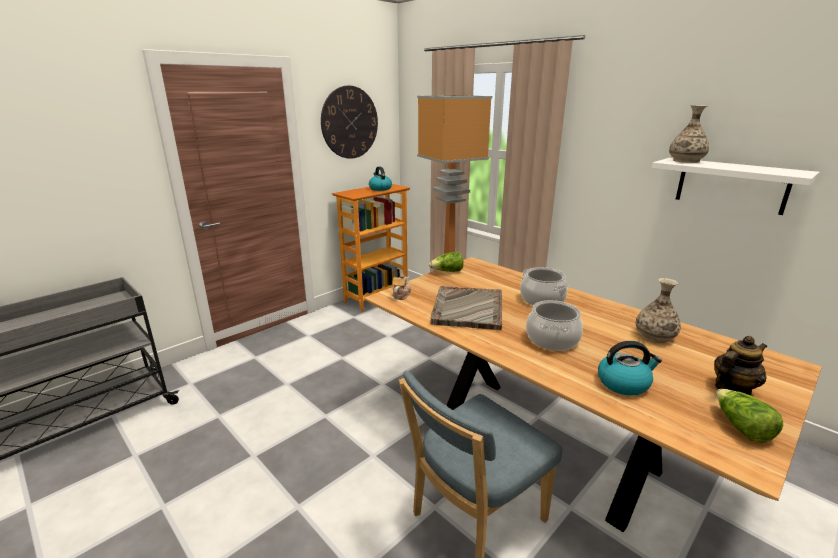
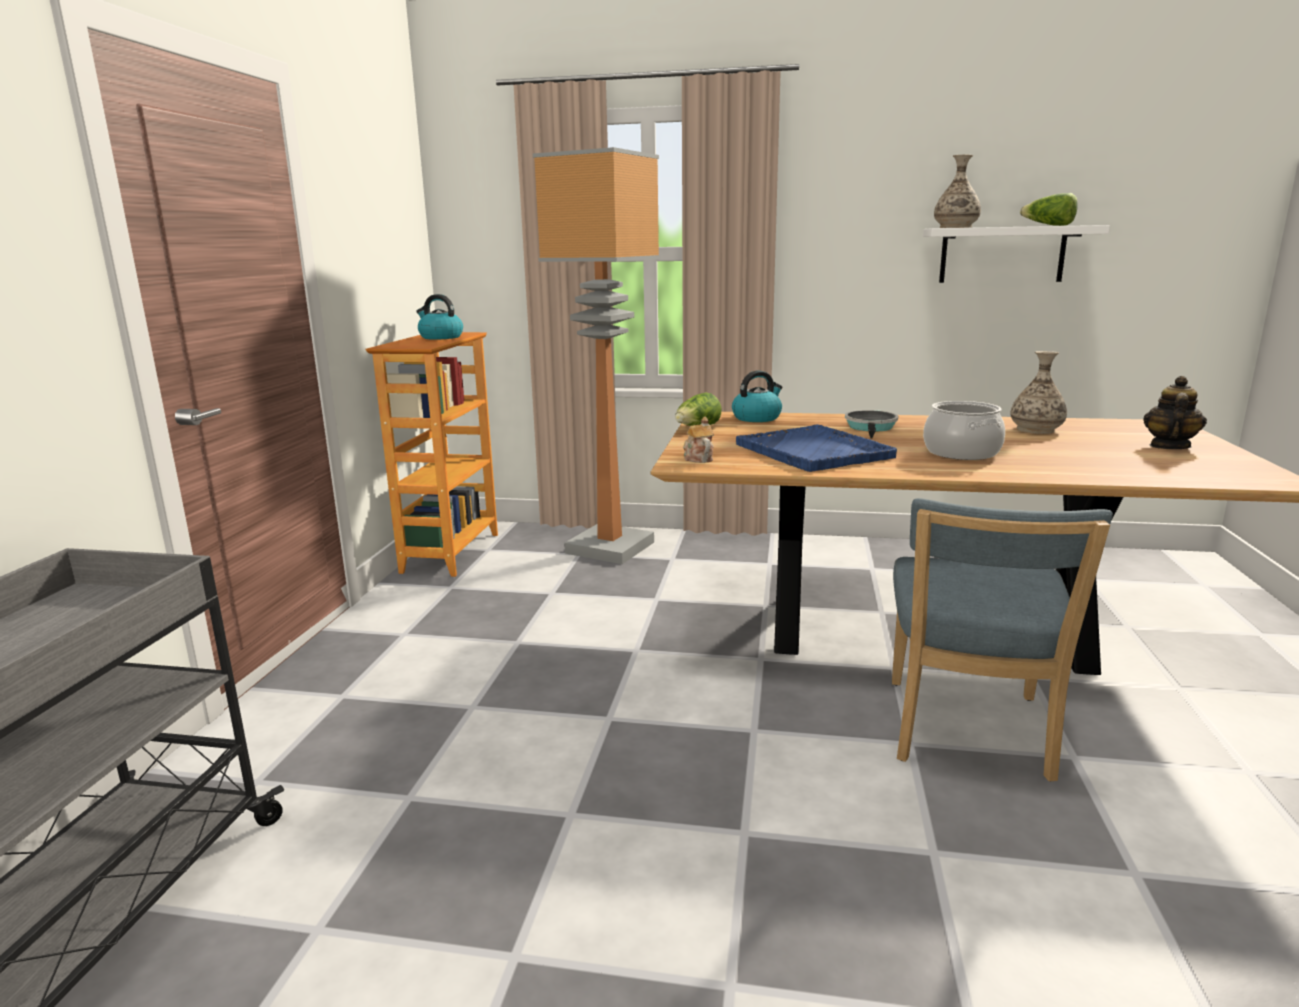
camera: 35 degrees left, 5 degrees down
(350, 122) = (372, 211): wall clock -> none
(467, 309) = (813, 451): grey tray -> blue tray
(542, 299) = (871, 428): cooking pot -> frying pan
(623, 383) = (1094, 464): kettle -> kettle (757, 418)
(741, 427) = (1227, 465): lettuce -> lettuce (1048, 225)

